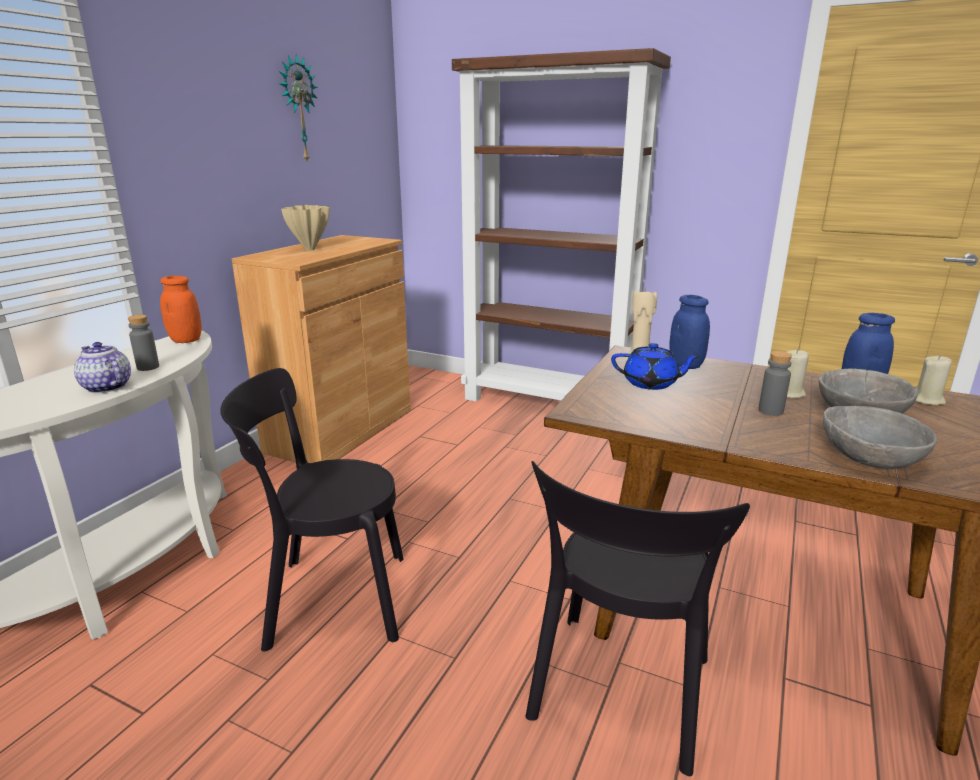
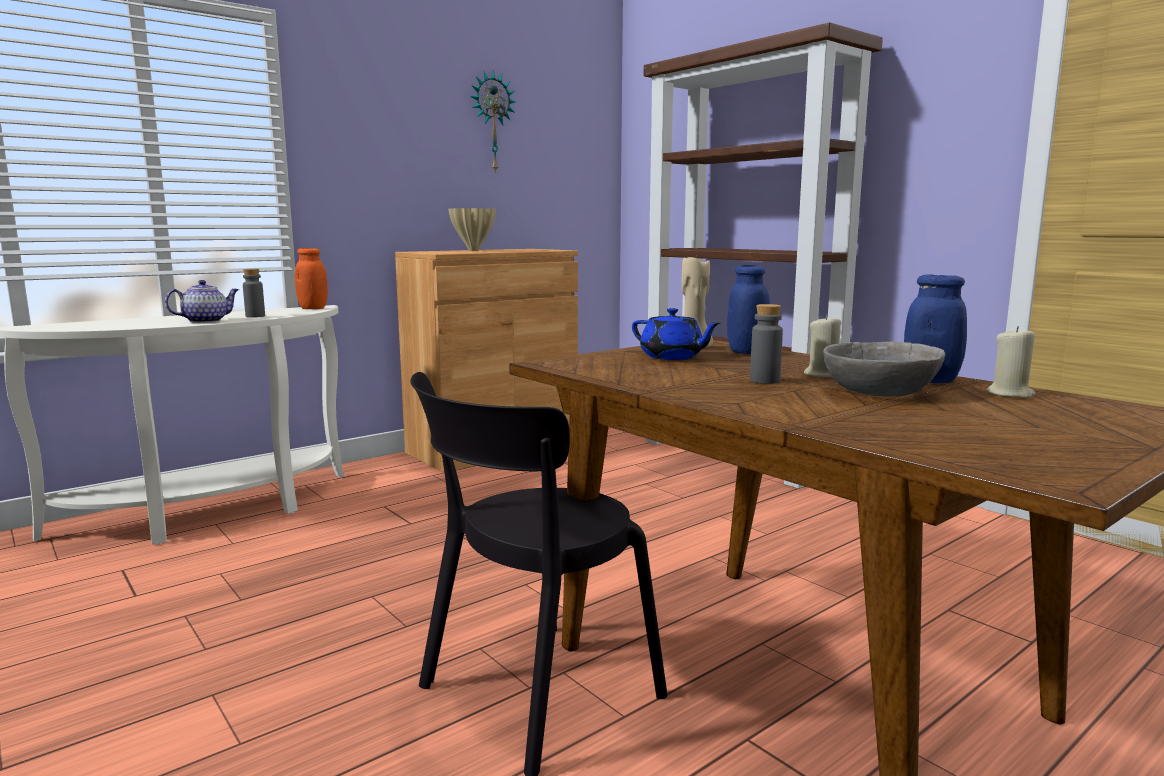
camera: 25 degrees right, 10 degrees down
(106, 387) = (206, 321): teapot -> teapot turned 75 degrees clockwise
(330, 599) = (347, 560): black chair -> none
(869, 457) = (800, 413): grey bowl -> none

